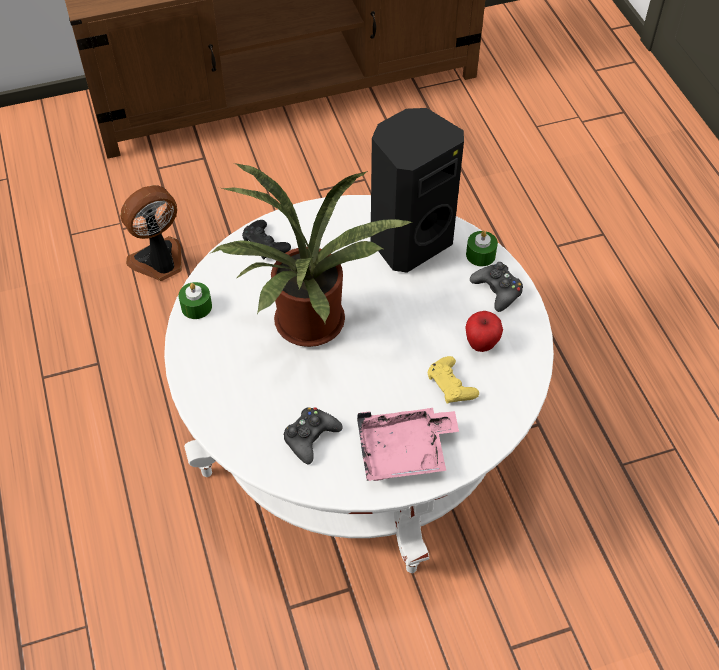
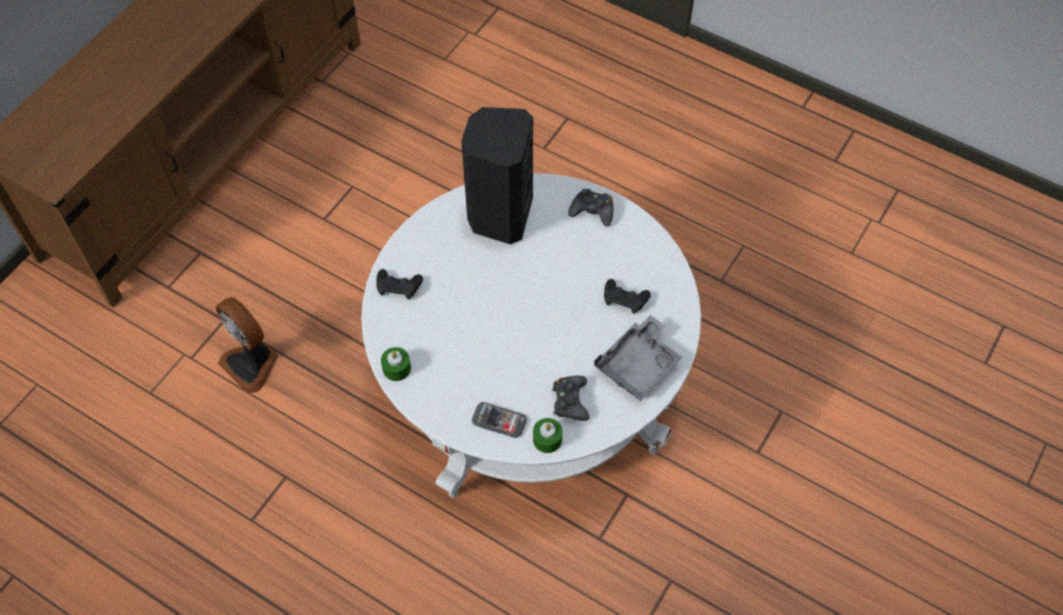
camera: 40 degrees left, 5 degrees up
(159, 262) = (252, 363): fan -> fan turned 60 degrees counterclockwise
(233, 409) = (499, 421): none -> phone
(307, 328) = (492, 328): potted plant -> none
(405, 452) = (638, 365): pink tray -> grey tray
(451, 385) = (625, 299): yellow game controller -> black game controller
(480, 255) = (557, 192): green candle -> green candle (547, 439)
(481, 344) = (617, 257): apple -> none

